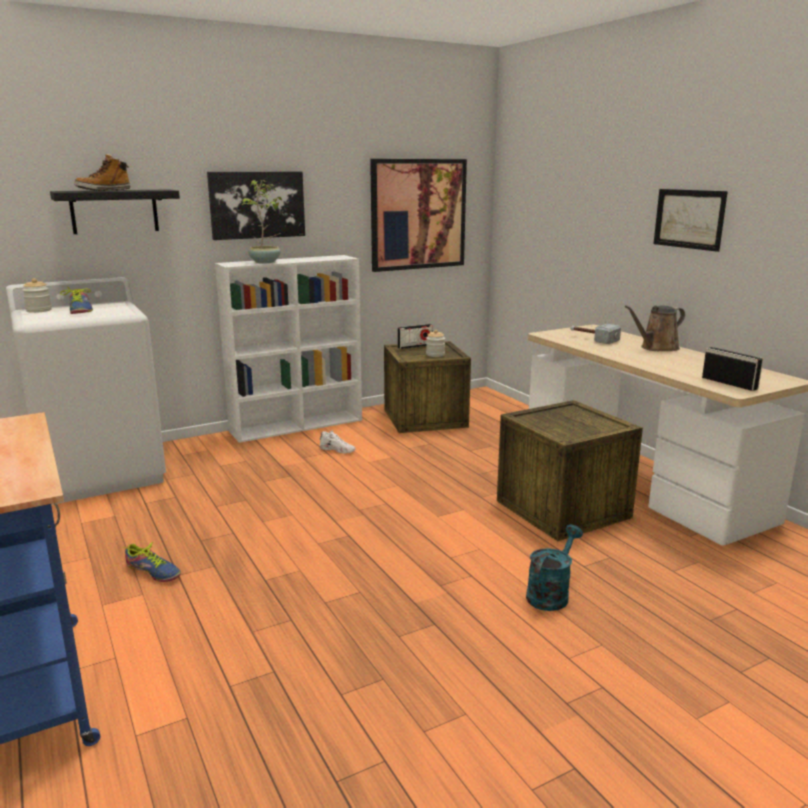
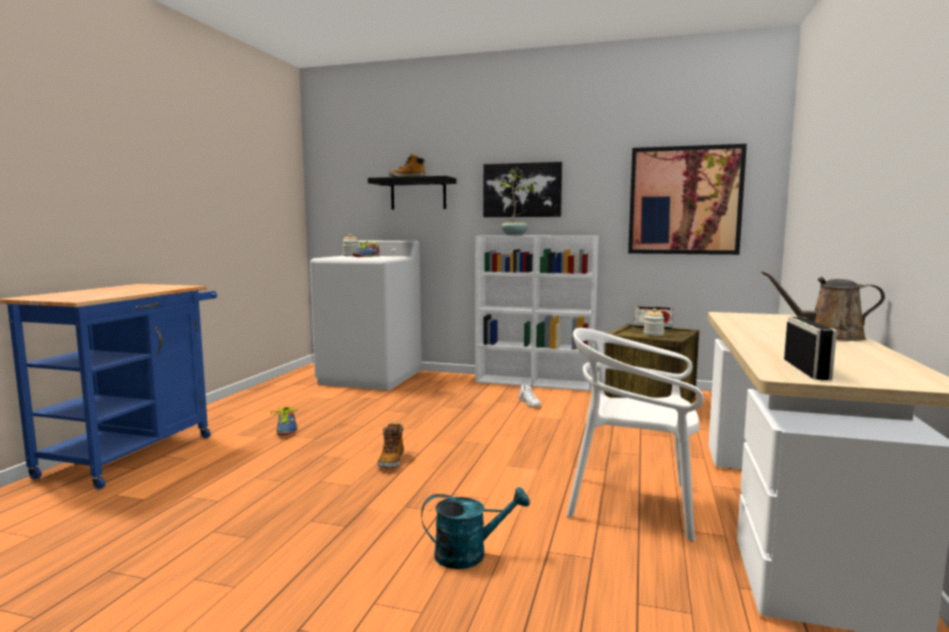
camera: 45 degrees right, 10 degrees down
(343, 554) = (391, 461): none -> boot
(562, 509) = (632, 503): crate -> white chair
(592, 339) = (768, 322): hammer -> none
(689, 219) = (894, 161): picture -> none

